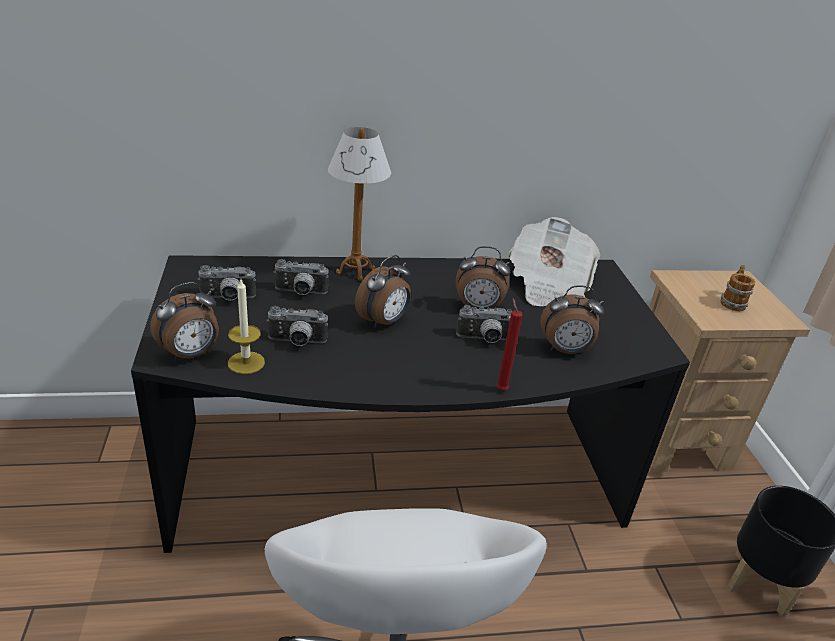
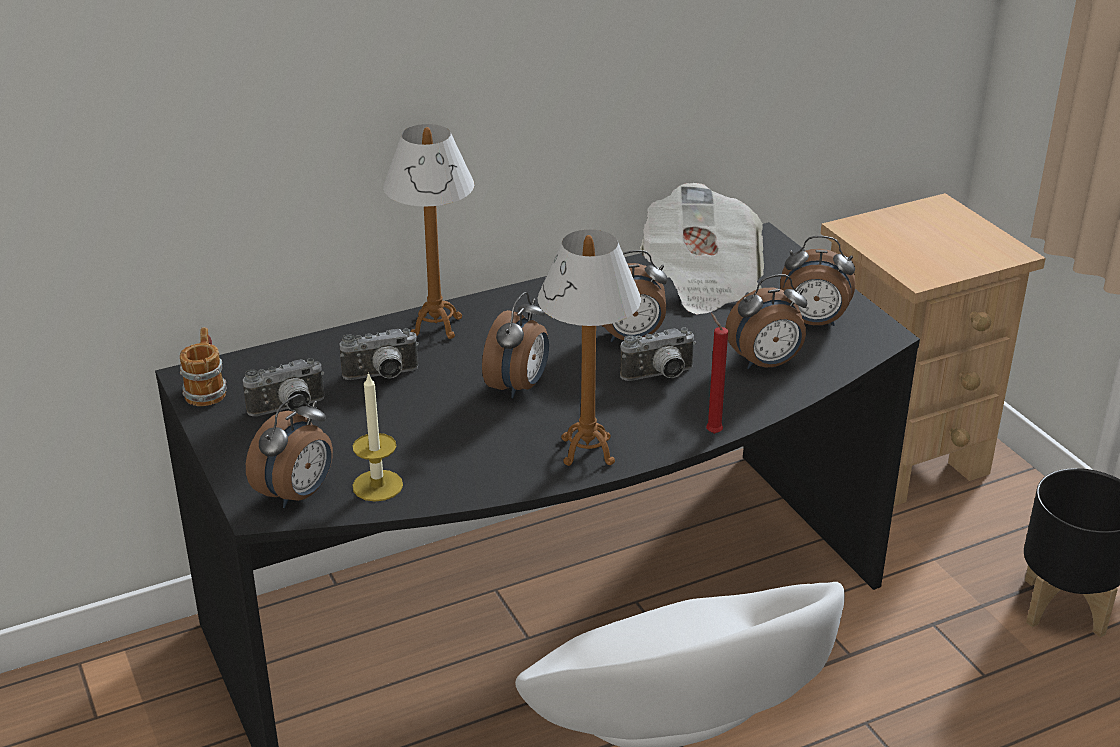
camera: 15 degrees left, 0 degrees up
(297, 342) = (424, 443): camera -> none
(403, 378) = (588, 451): none -> table lamp
(614, 331) = (813, 322): none -> alarm clock
(732, 302) = (940, 244): mug -> mug (207, 389)

